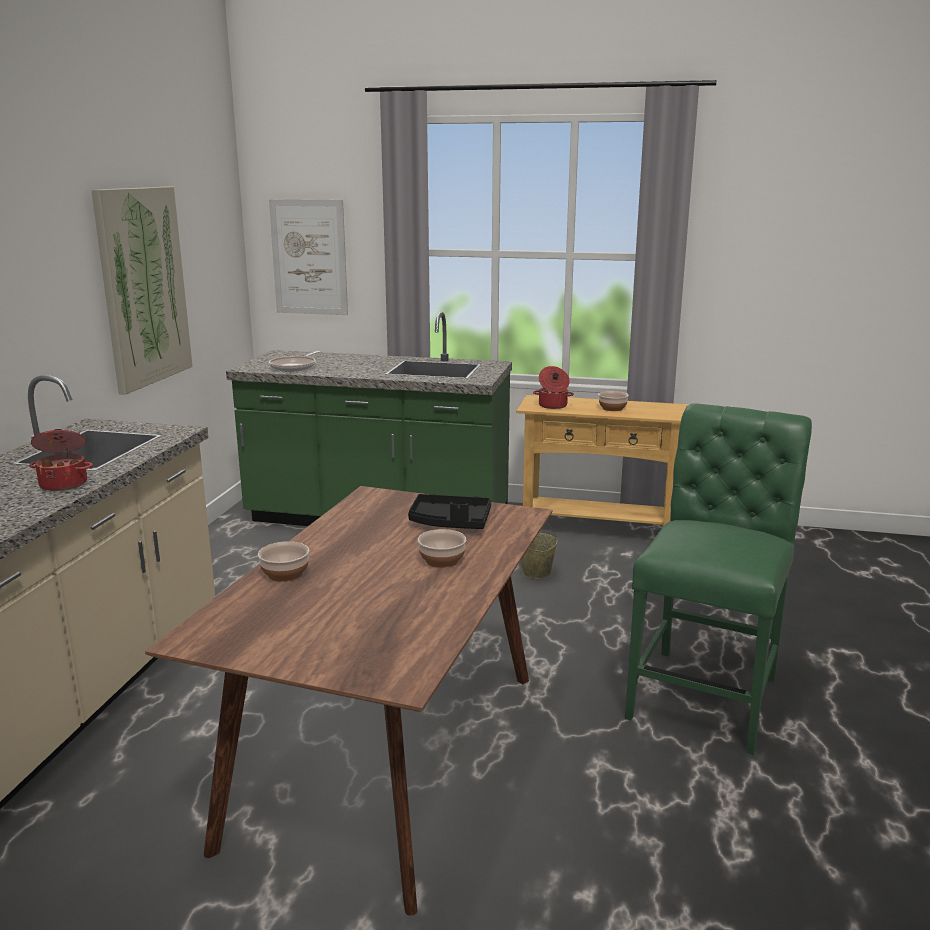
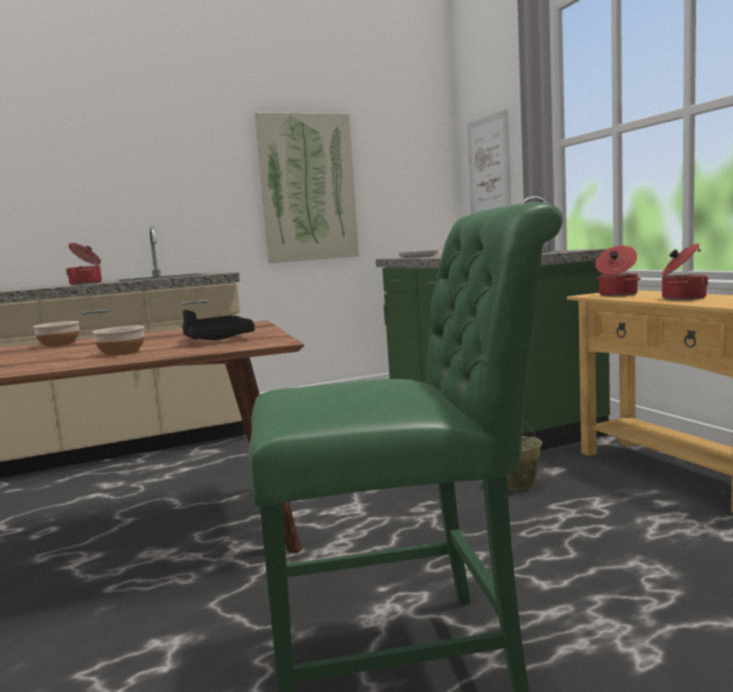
camera: 55 degrees right, 10 degrees down
(612, 408) = (682, 298): bowl -> cooking pot

